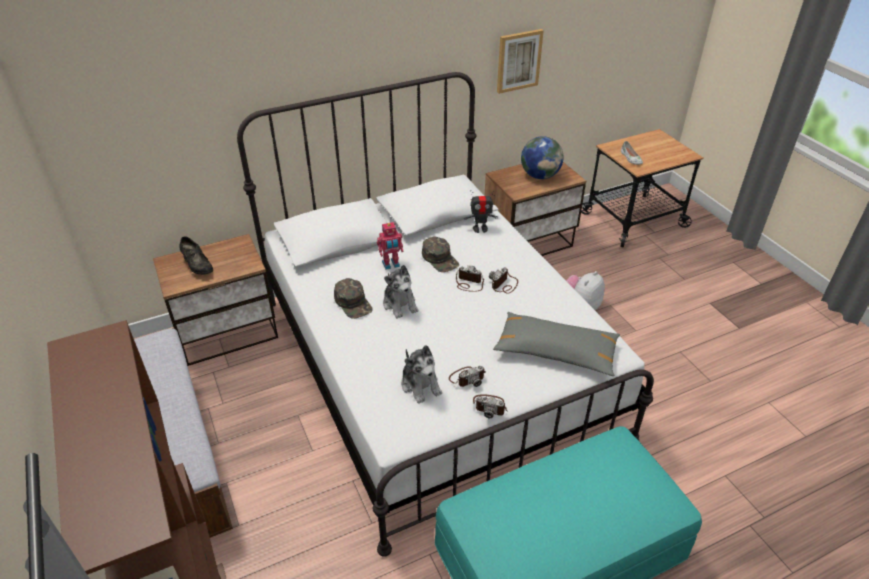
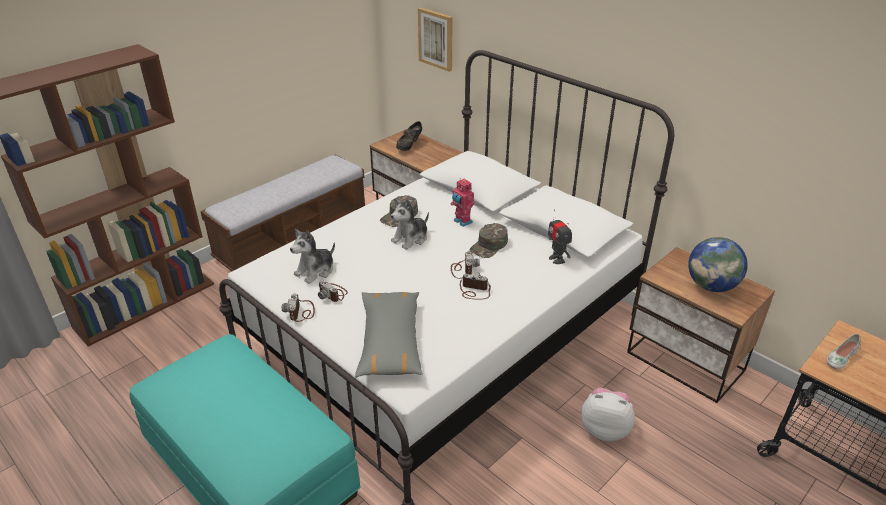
camera: 70 degrees right, 5 degrees down
(518, 60) = (748, 137): picture -> picture (436, 39)

